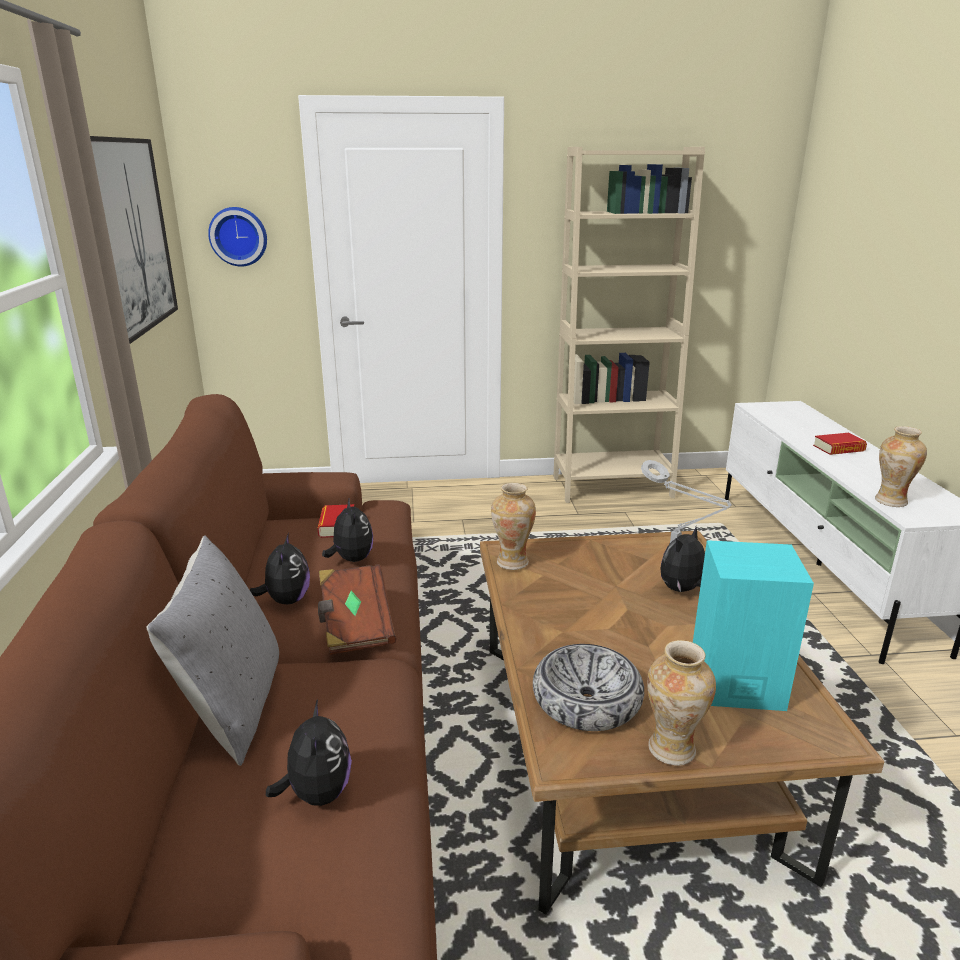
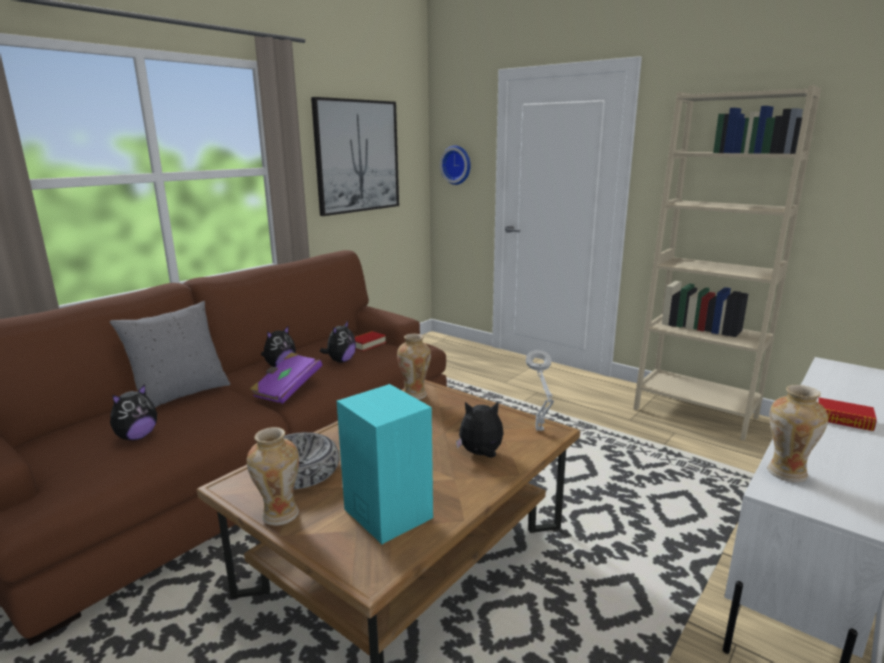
camera: 45 degrees right, 5 degrees down
(355, 625) = (287, 390): brown book -> purple book

